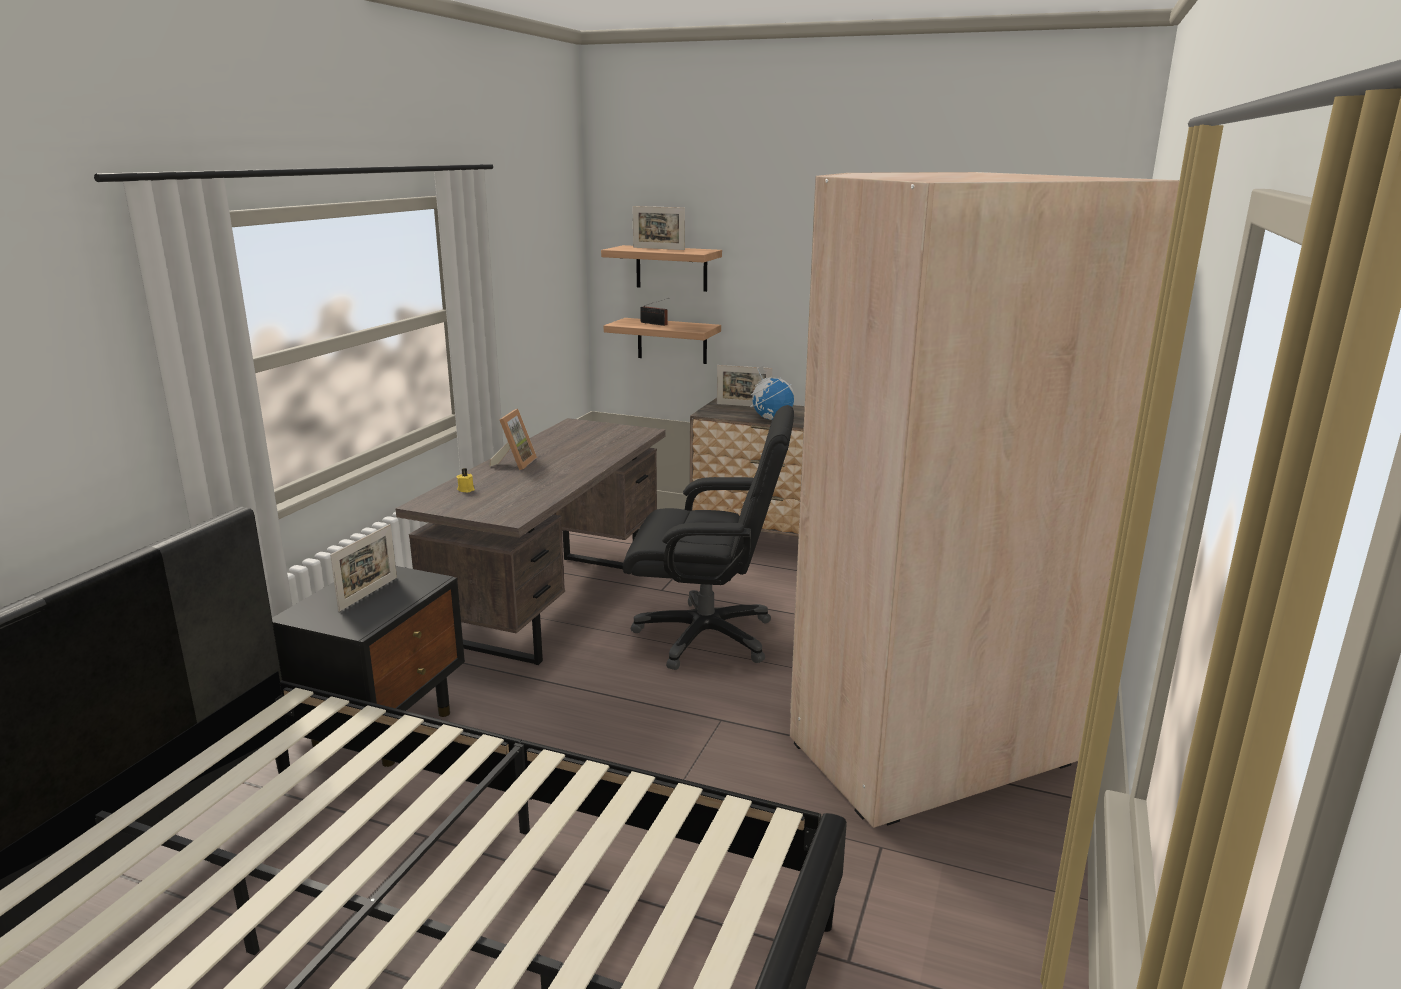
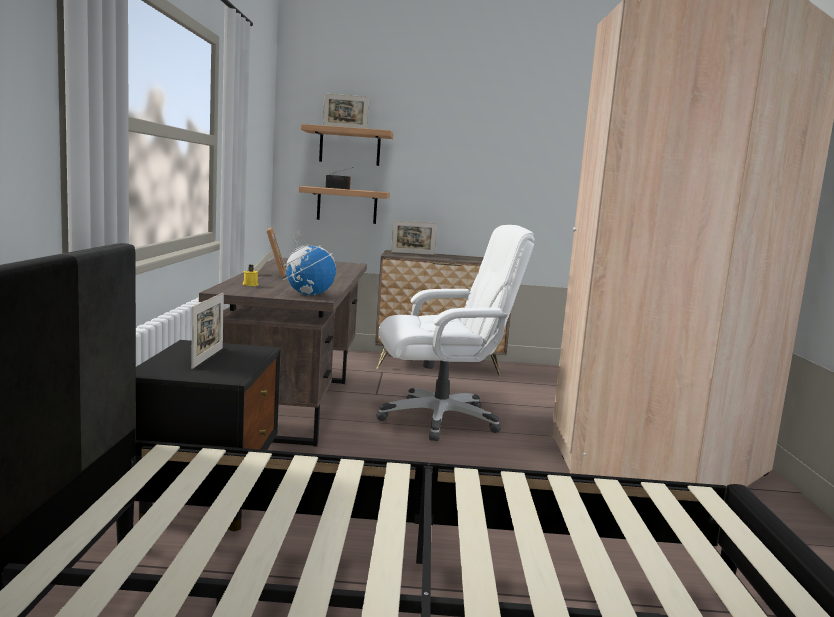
camera: 20 degrees left, 10 degrees down
(707, 636) = (441, 419): black office chair -> white office chair
(771, 419) = (445, 258): globe -> globe (308, 295)

